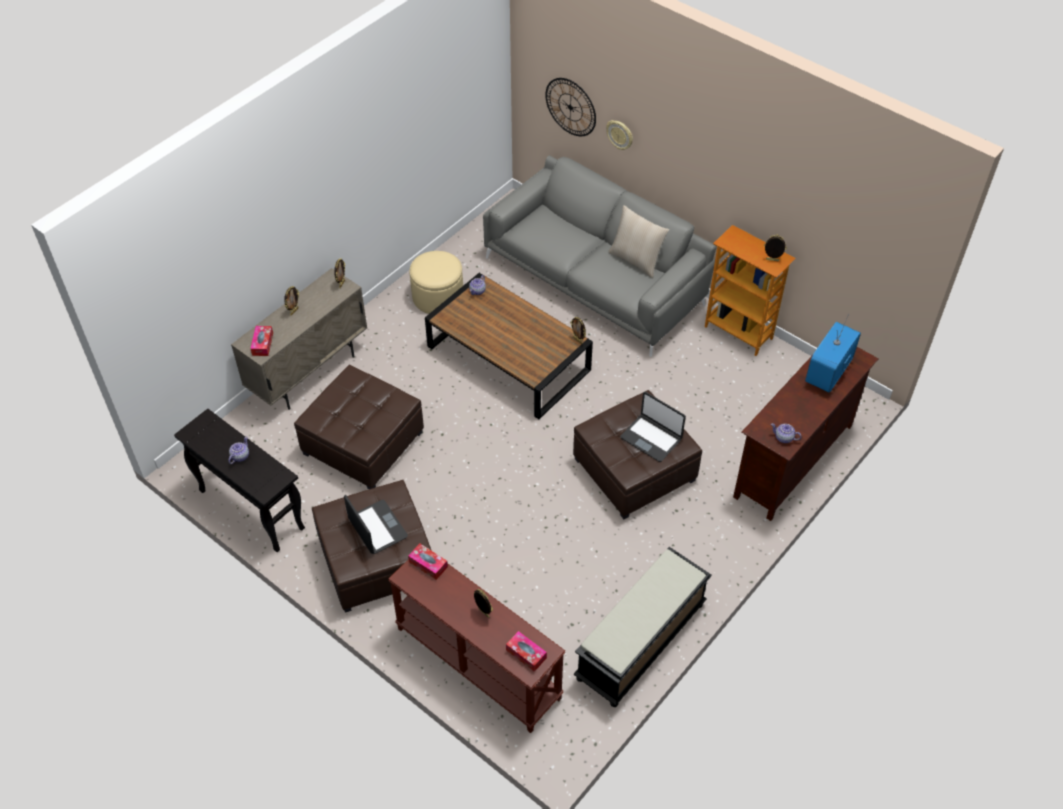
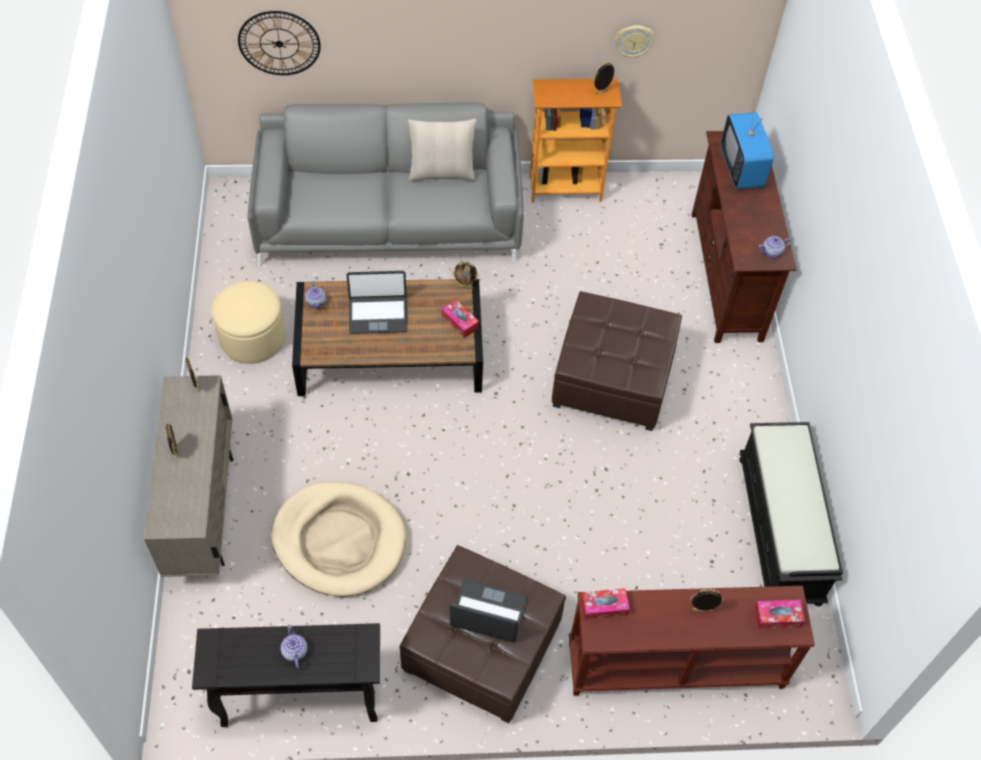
camera: 45 degrees left, 5 degrees up
(262, 344) = (181, 512): tissue box -> tissue box (460, 322)
(363, 442) = (339, 541): brown ottoman -> beige dog bed
(620, 135) = (358, 45): wall clock -> wall clock (634, 41)
(651, 438) = (632, 334): laptop -> laptop (378, 315)

